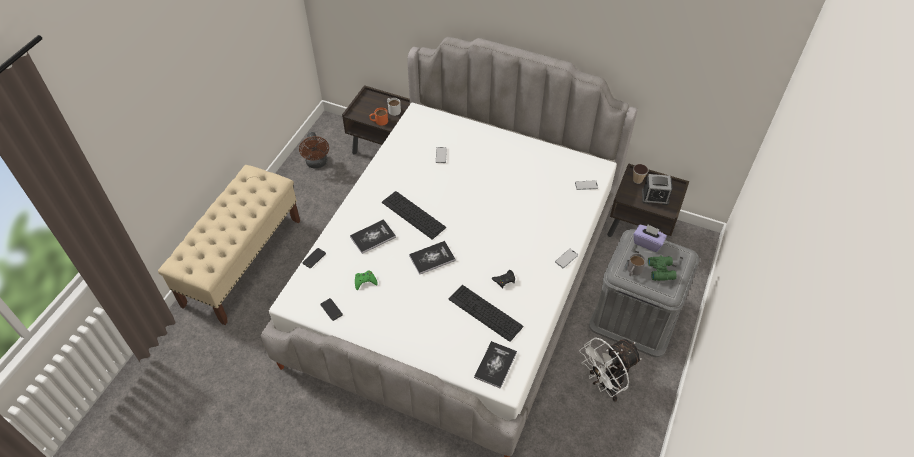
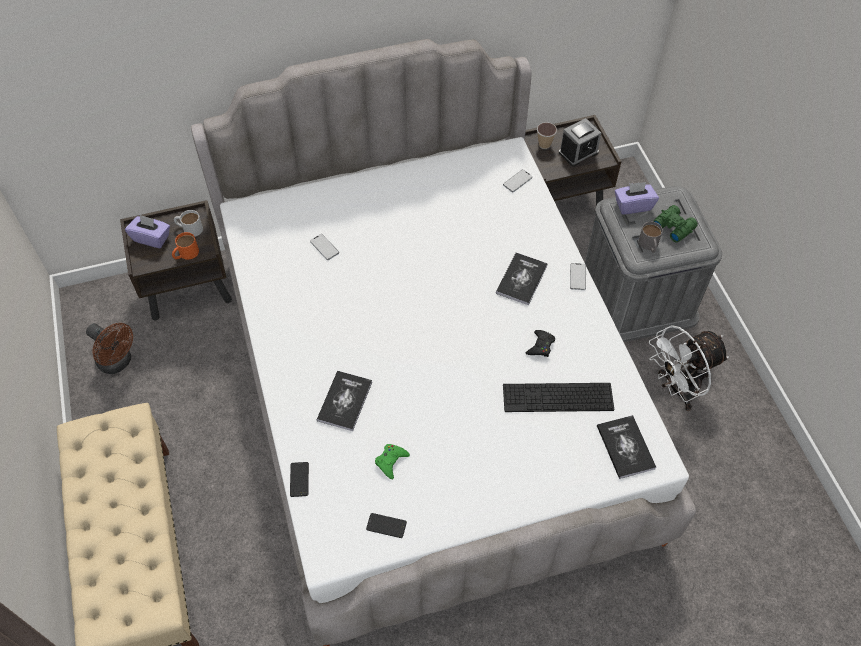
camera: 40 degrees left, 5 degrees up
(370, 103) = (152, 238): none -> purple tissue box
(413, 215) = (365, 341): keyboard -> none
(432, 258) = (439, 377): book -> book (521, 279)
(605, 384) = (677, 389): white fan -> white fan turned 45 degrees clockwise

